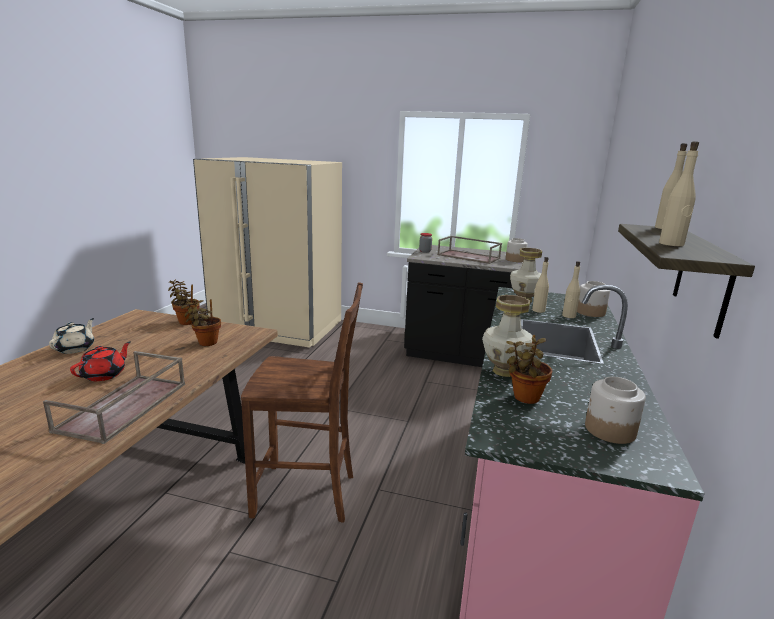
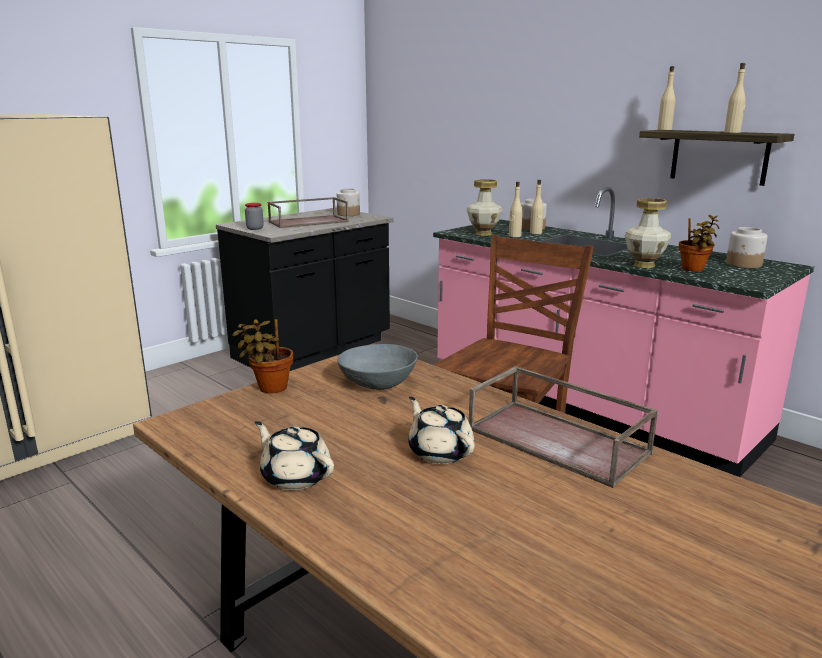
camera: 60 degrees left, 0 degrees up
(105, 374) = (440, 452): red teapot -> beige teapot
(205, 343) = (379, 383): potted plant -> grey bowl

